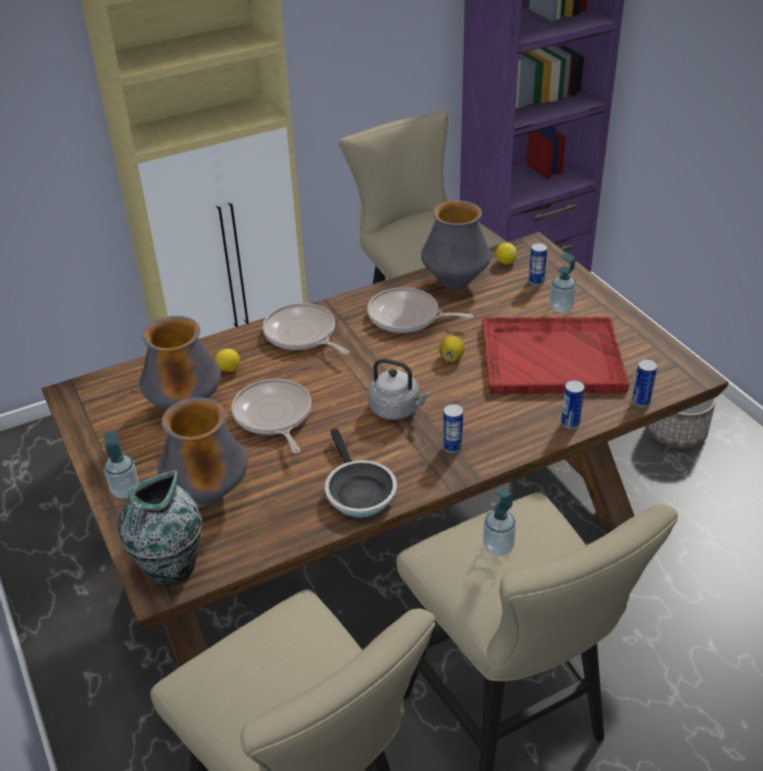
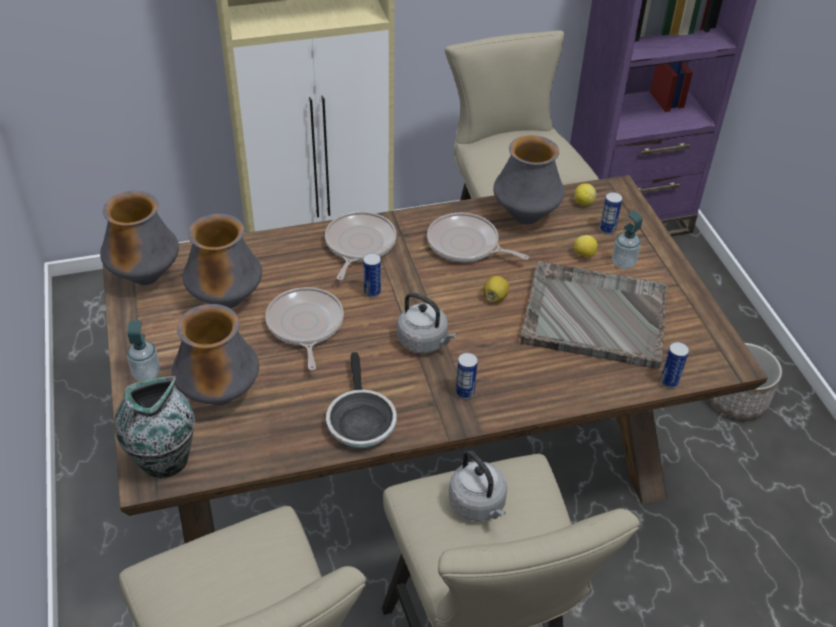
camera: 10 degrees right, 5 degrees up
(95, 401) = (146, 277): none -> vase
(228, 370) = (278, 269): lemon -> lemon (583, 255)
(302, 335) = (358, 245): frying pan -> frying pan turned 45 degrees clockwise
(498, 547) = (478, 505): soap dispenser -> grey kettle
(550, 358) = (593, 316): red tray -> grey tray
(570, 423) = (589, 391): can -> can (372, 292)

